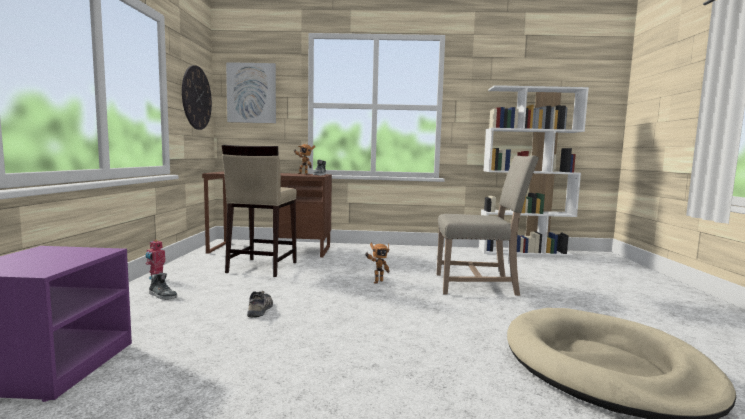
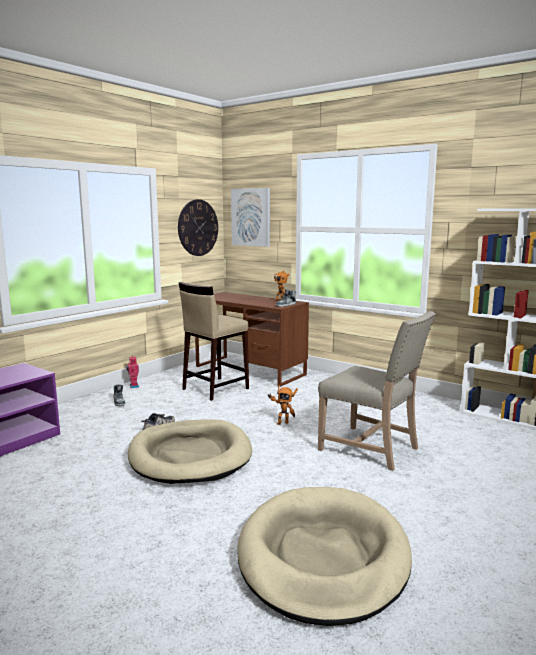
camera: 35 degrees right, 5 degrees up
(342, 325) = (190, 456): none -> beige dog bed

